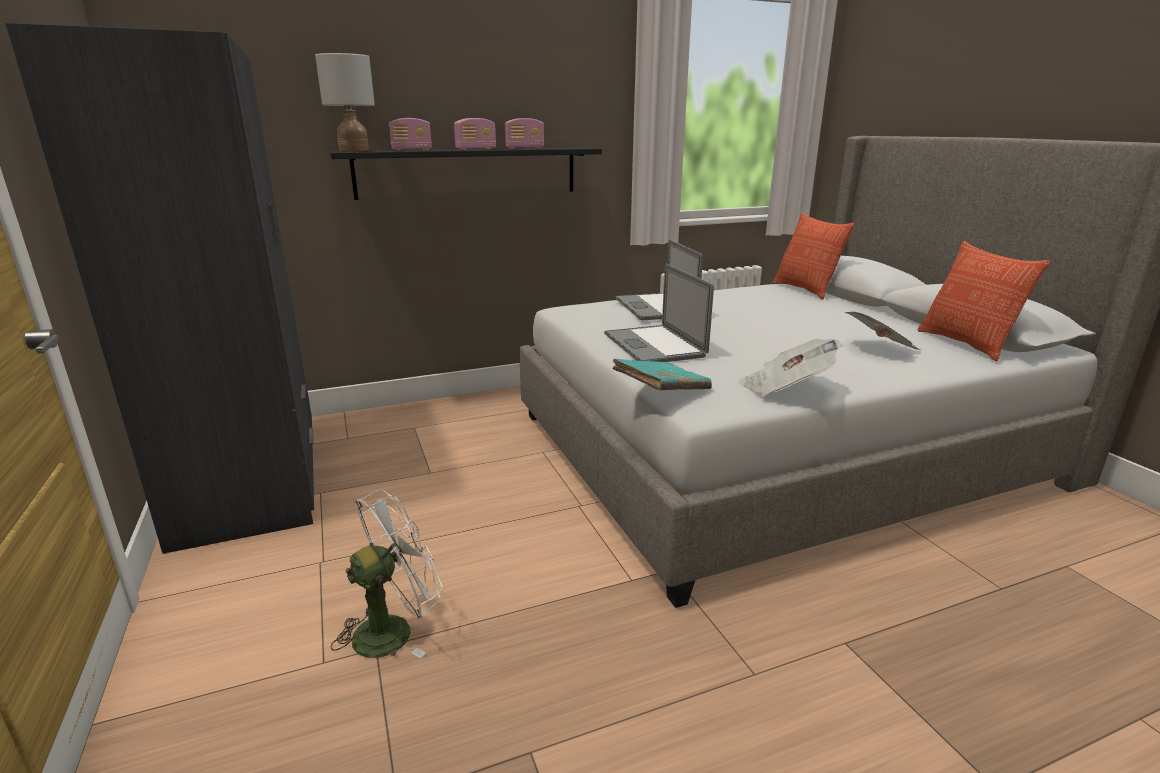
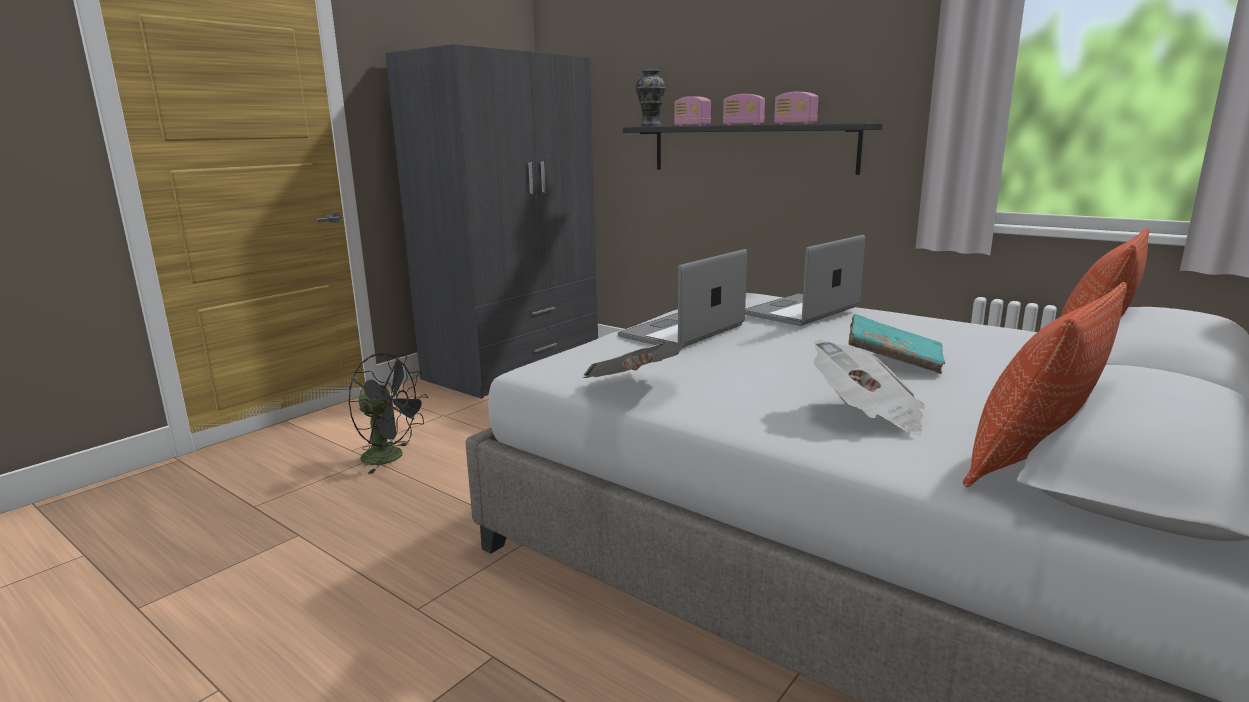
camera: 60 degrees right, 5 degrees down
(354, 150) = (651, 126): grey table lamp -> vase
(394, 629) = (391, 457): white fan -> black fan
(661, 390) = (561, 350): turquoise book -> turquoise book (893, 360)

